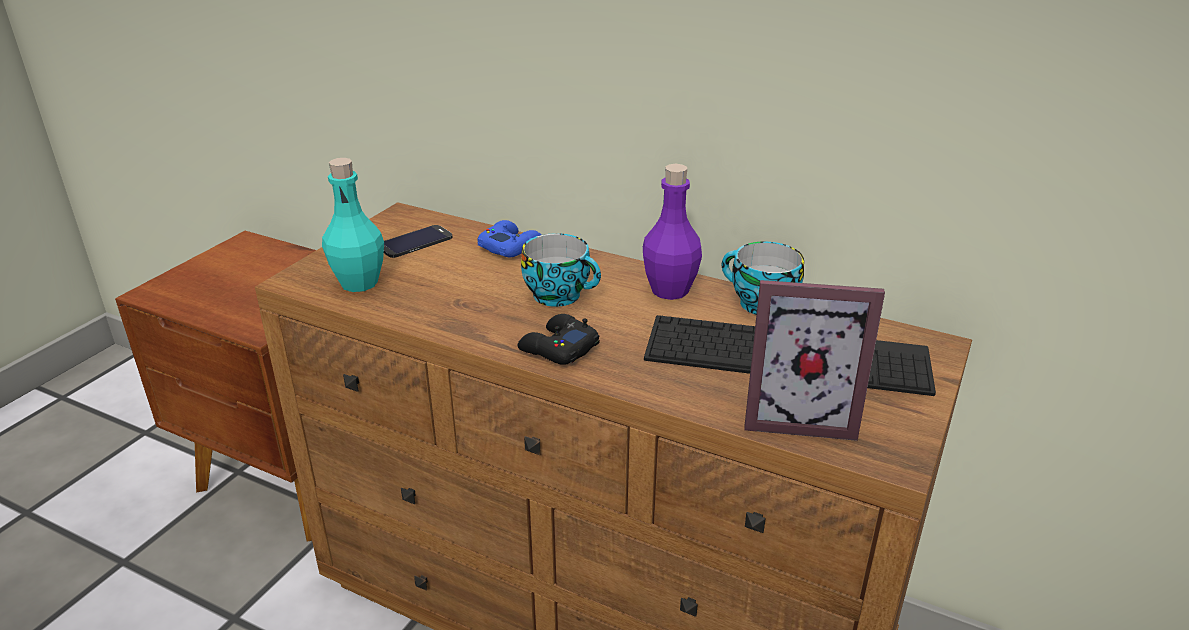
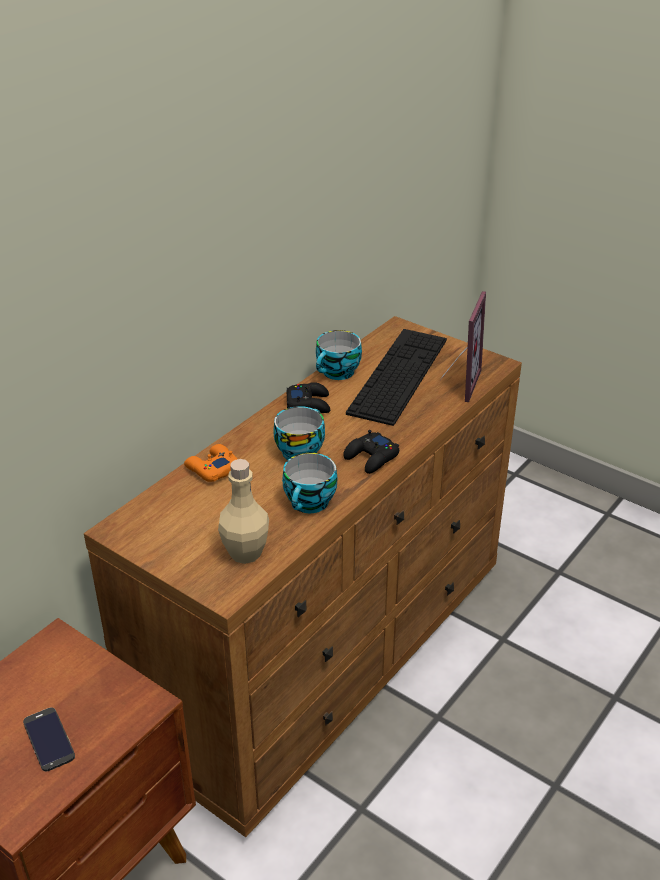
camera: 80 degrees left, 5 degrees up
(359, 283) = (245, 553): turquoise bottle -> beige bottle
(415, 242) = (180, 521): phone -> phone (49, 739)
(450, 313) = (310, 504): none -> cup
(511, 246) = (212, 468): blue game controller -> orange game controller
(670, 290) = (309, 404): purple bottle -> black game controller

